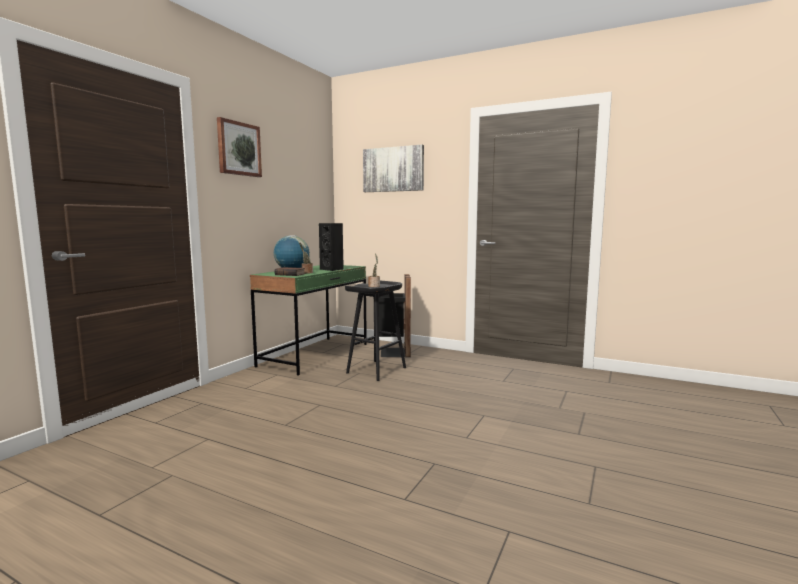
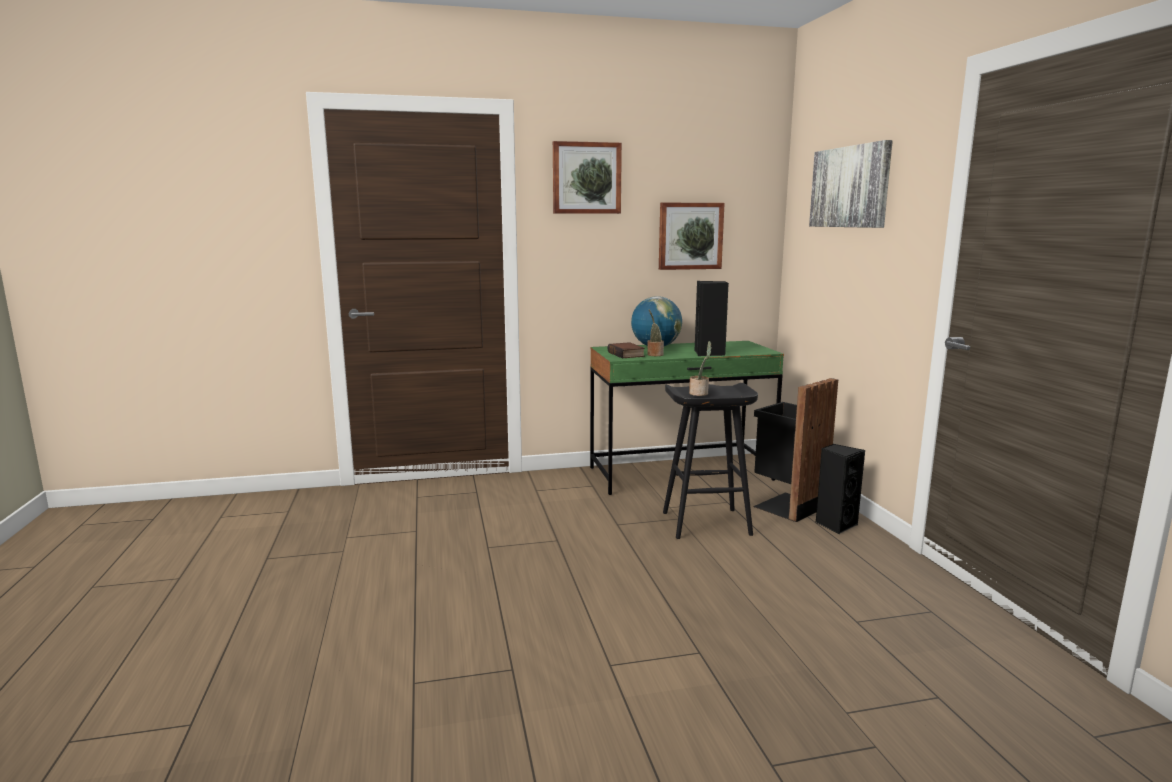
camera: 50 degrees right, 5 degrees up
(295, 196) = (690, 236): none -> picture
(426, 353) = (835, 524): none -> black speaker

